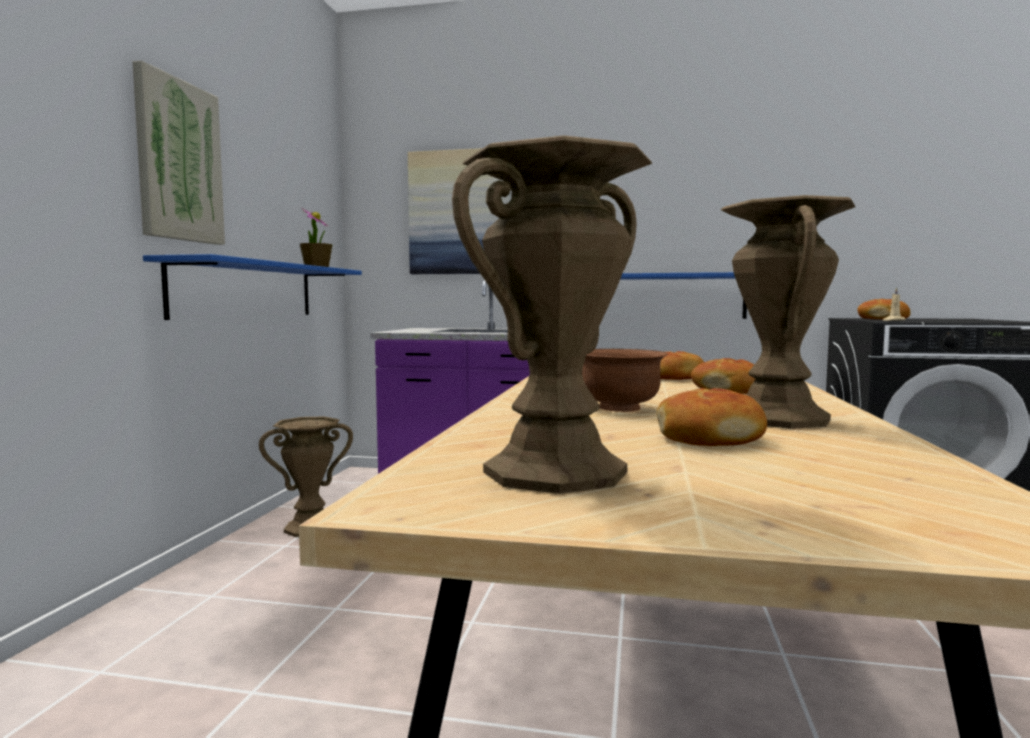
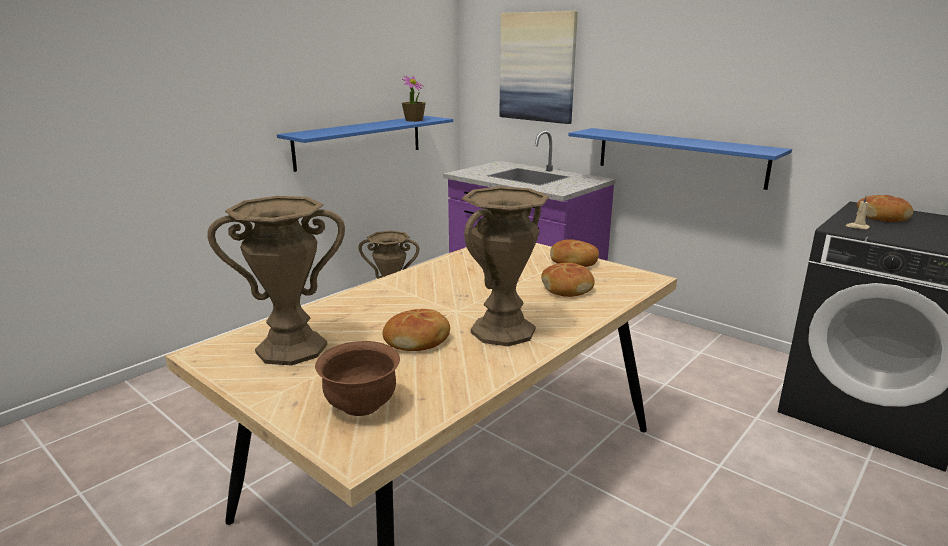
camera: 30 degrees right, 15 degrees up
(178, 161) = (301, 66): picture -> none
(619, 408) = (444, 297): brown bowl -> brown bowl (361, 405)

